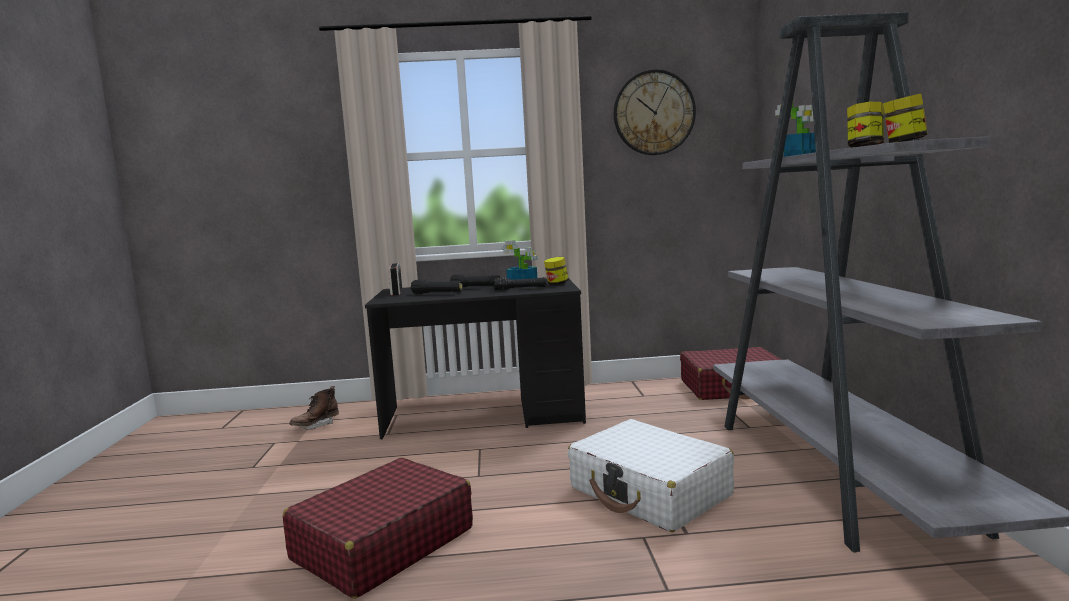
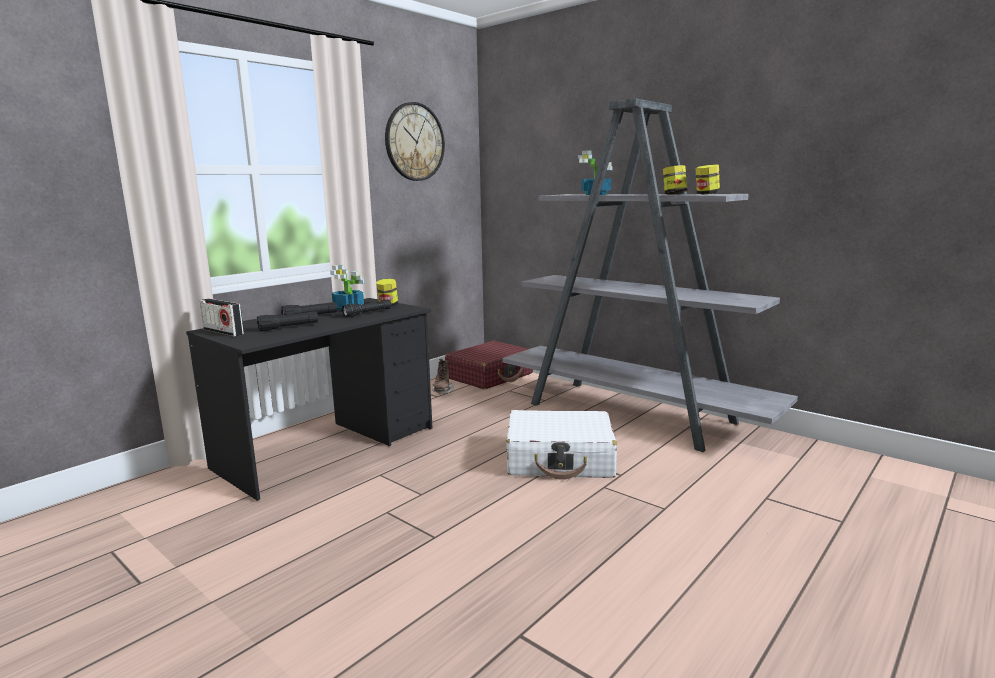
camera: 45 degrees left, 5 degrees up
(316, 425) = (135, 516): brown boot -> brown boot (442, 391)
(382, 544) = (444, 573): red suitcase -> none

